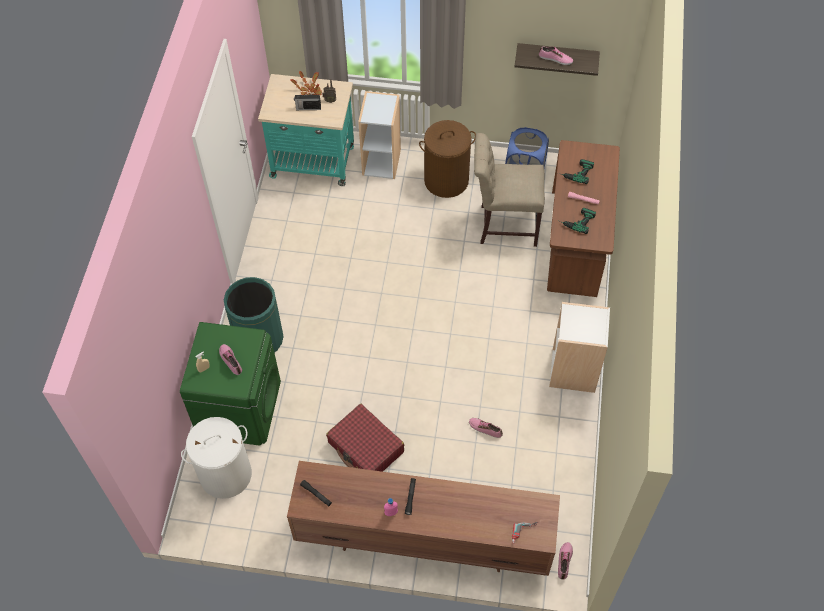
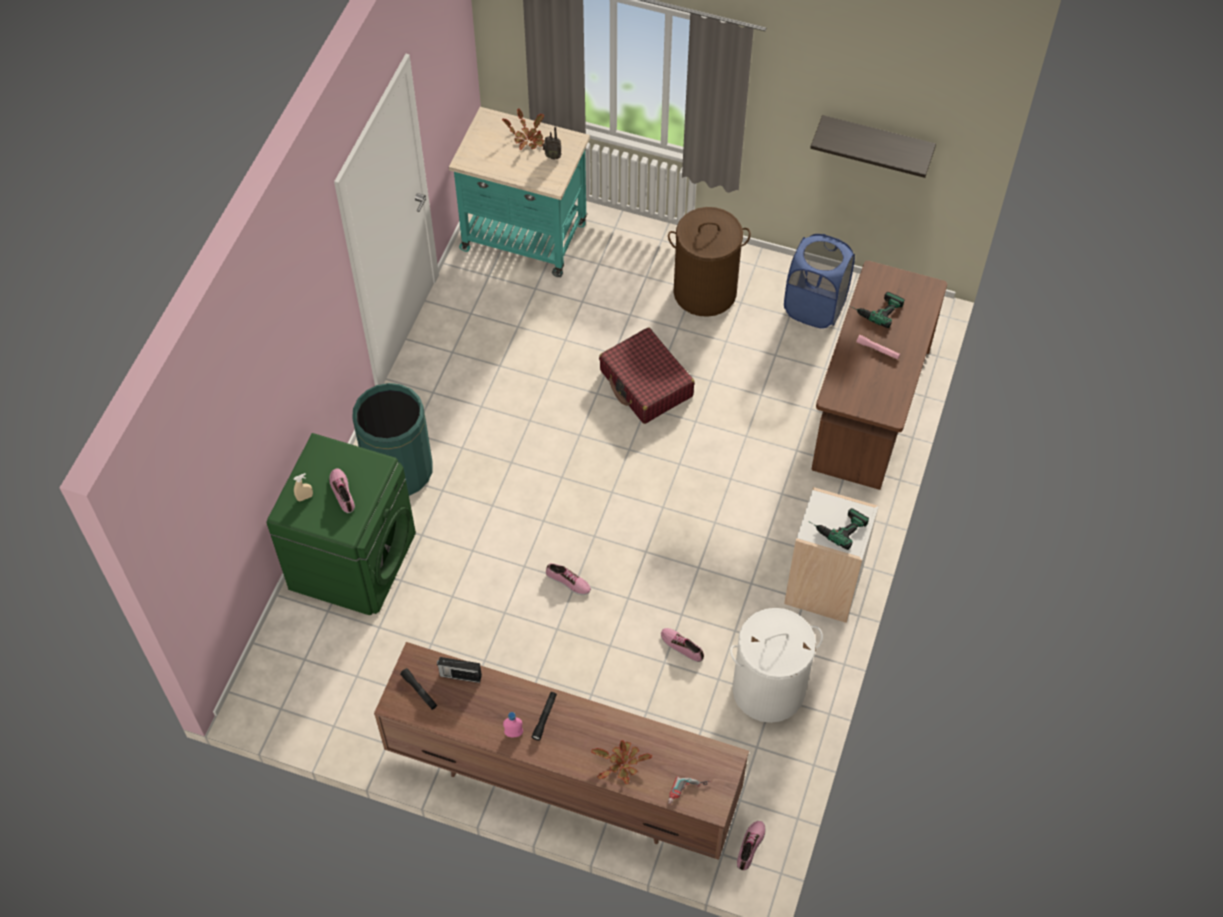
camera: 10 degrees right, 0 degrees up
(225, 474) = (316, 646): white laundry basket -> white laundry basket (768, 689)
(308, 108) = (520, 162): radio -> radio (460, 675)
(366, 448) = (512, 644): red suitcase -> red suitcase (646, 384)
(382, 161) = (620, 251): bookcase -> none
(473, 521) = (621, 764): none -> potted plant
(504, 225) = (772, 367): beige chair -> none
(555, 59) = (870, 145): shoe -> shoe (568, 582)
(575, 220) = (860, 376): power drill -> power drill (837, 525)

